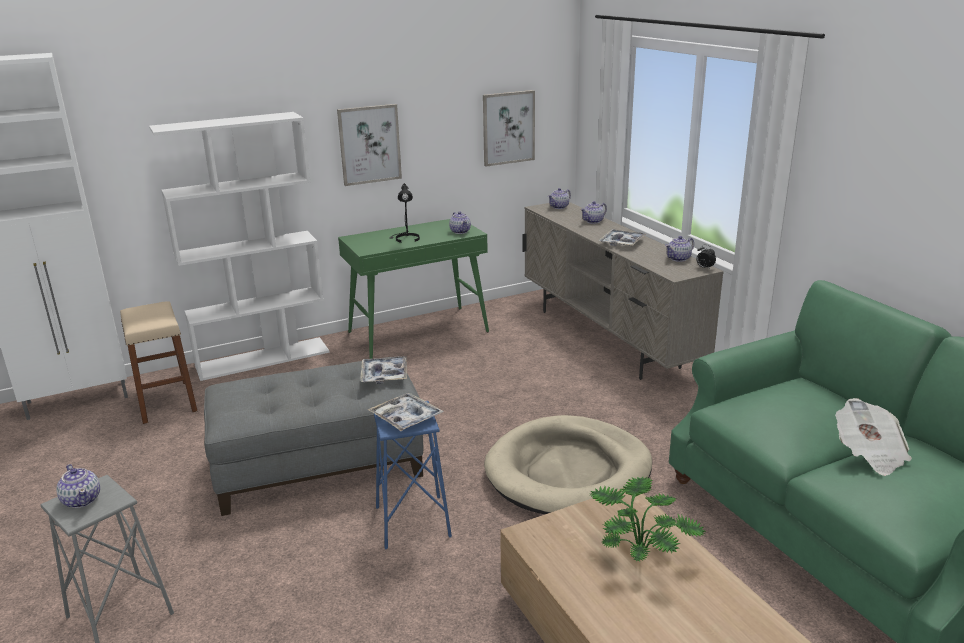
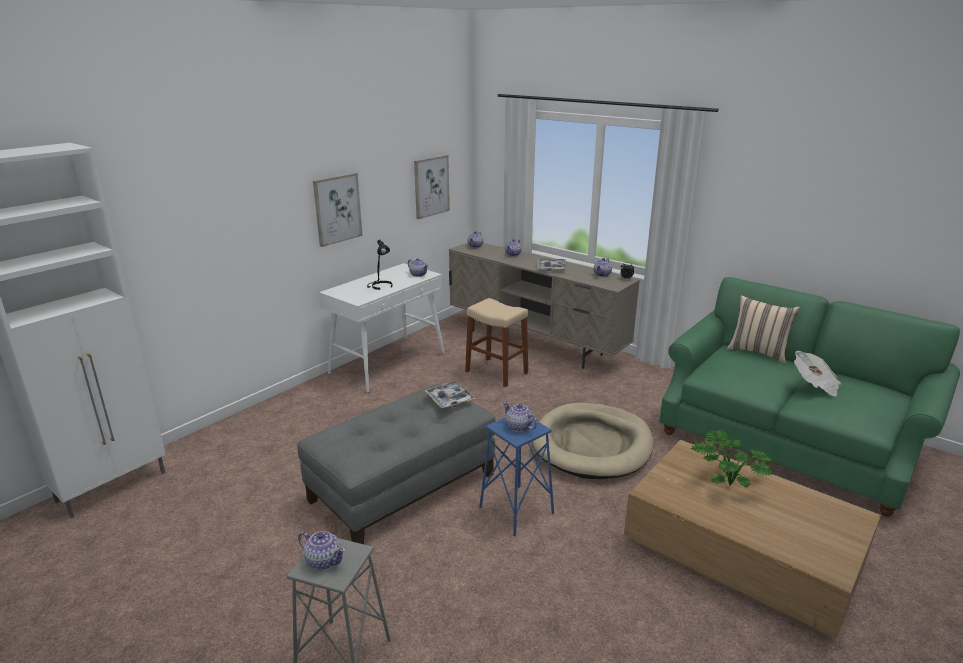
camera: 25 degrees left, 0 degrees up
(166, 402) = (210, 467): beige stool -> beige stool (496, 372)
(263, 358) = (270, 410): white bookcase -> none
(406, 418) = (519, 427): tray -> teapot
(419, 332) = (388, 363): green console table -> white console table
(834, 394) = (758, 352): none -> beige pillow

